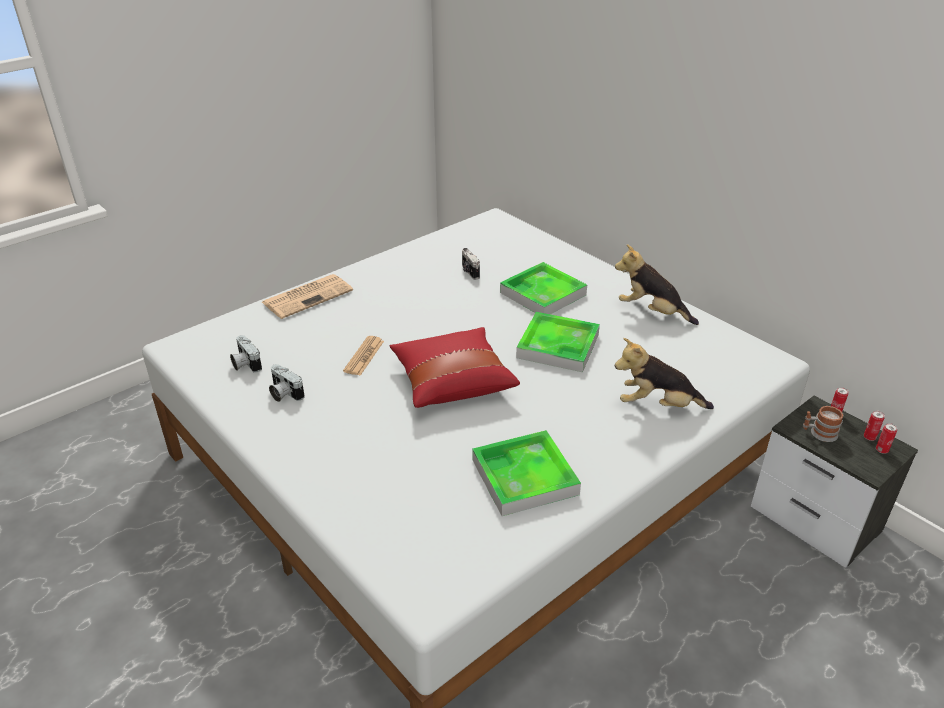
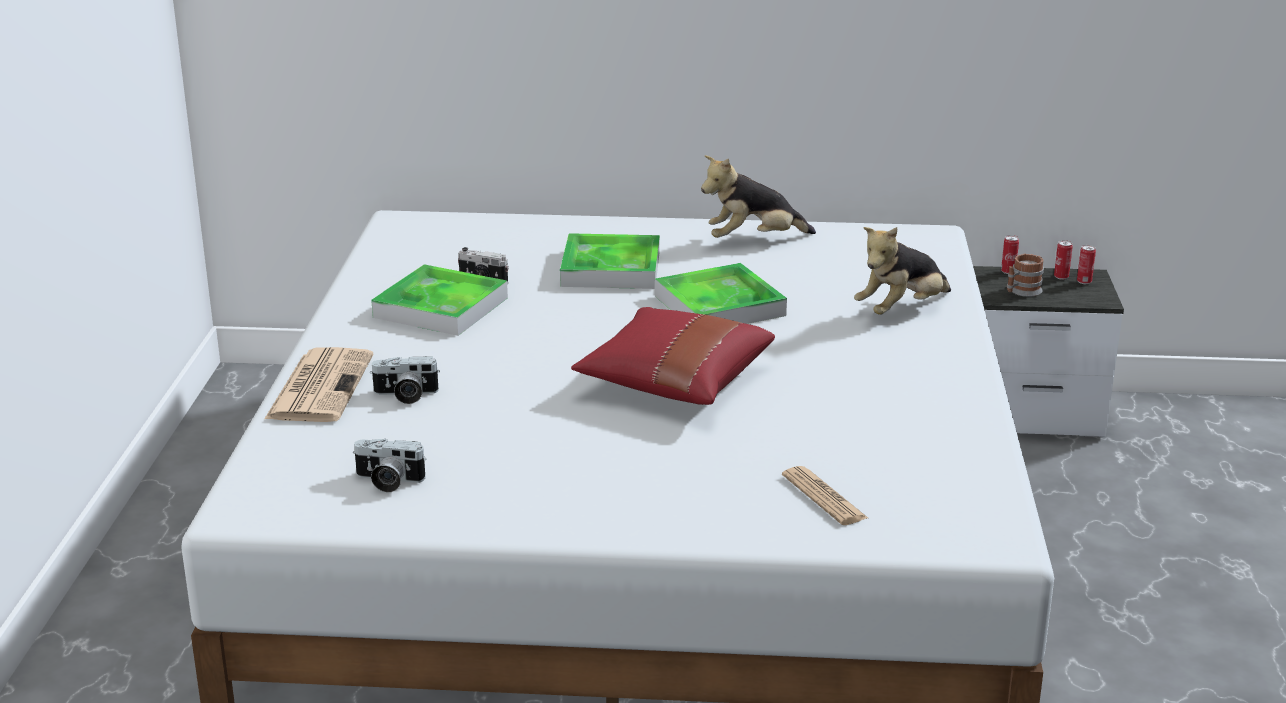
camera: 45 degrees left, 10 degrees down
(284, 393) = (504, 481): camera -> camera (405, 395)
(364, 356) = (526, 407): newspaper -> newspaper (824, 497)
(524, 477) = (897, 416): tray -> tray (441, 307)

